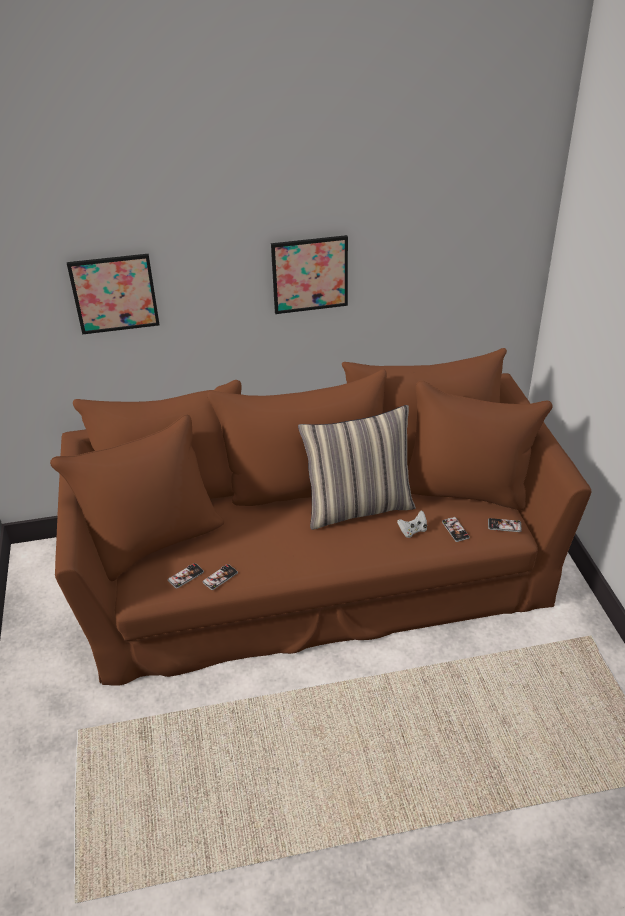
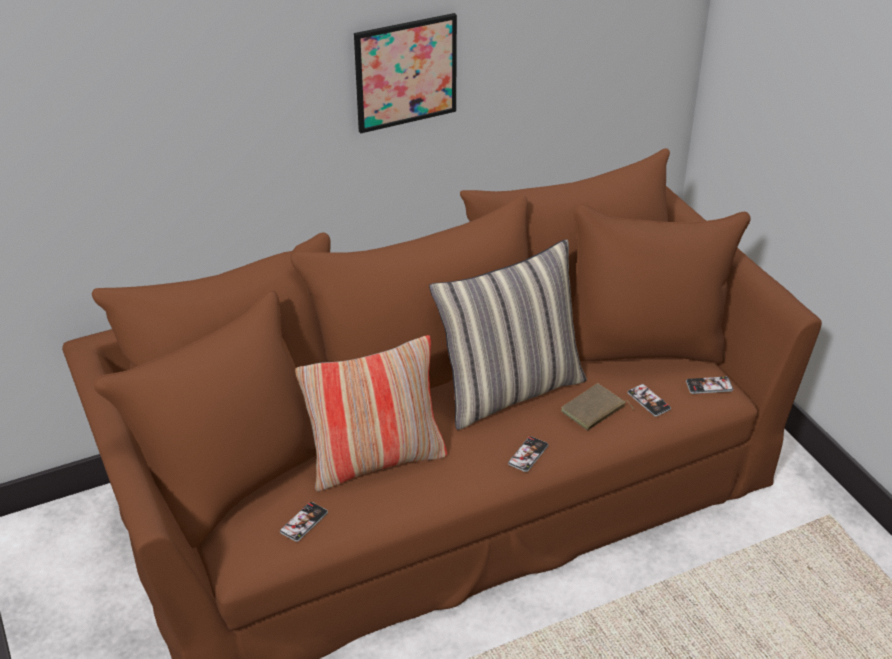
camera: 15 degrees left, 0 degrees up
(114, 293) = (135, 126): picture -> none
(220, 577) = (354, 516): phone -> phone (528, 454)
(249, 542) = (376, 460): none -> pillow
(413, 531) = (594, 411): white game controller -> brown book

